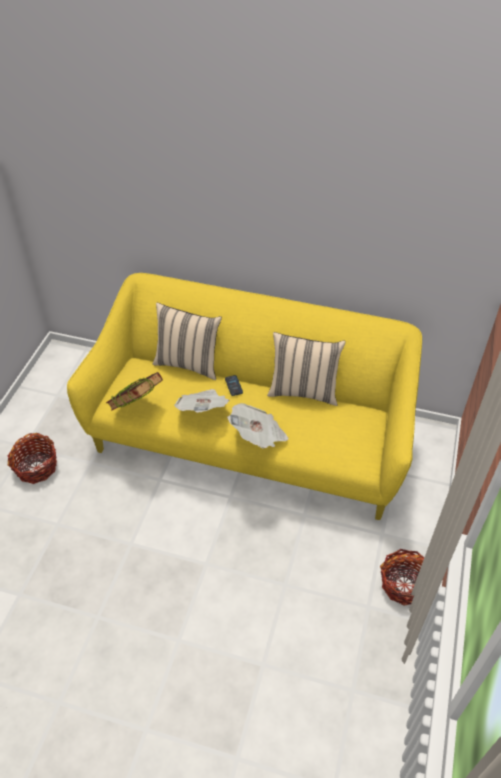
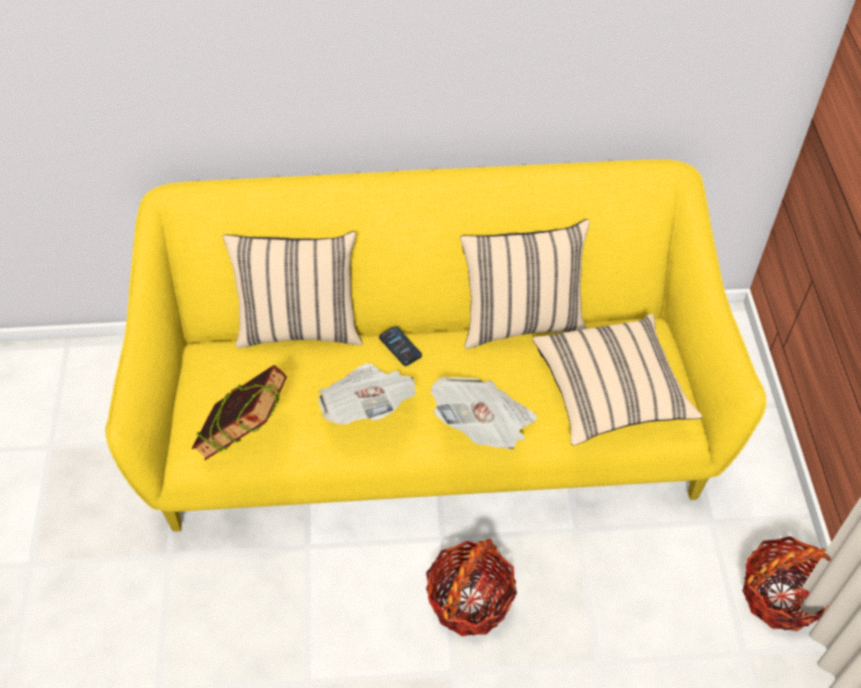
camera: 20 degrees left, 5 degrees up
(36, 467) = (70, 596): basket -> basket (469, 600)
(334, 439) = (610, 393): none -> beige pillow

